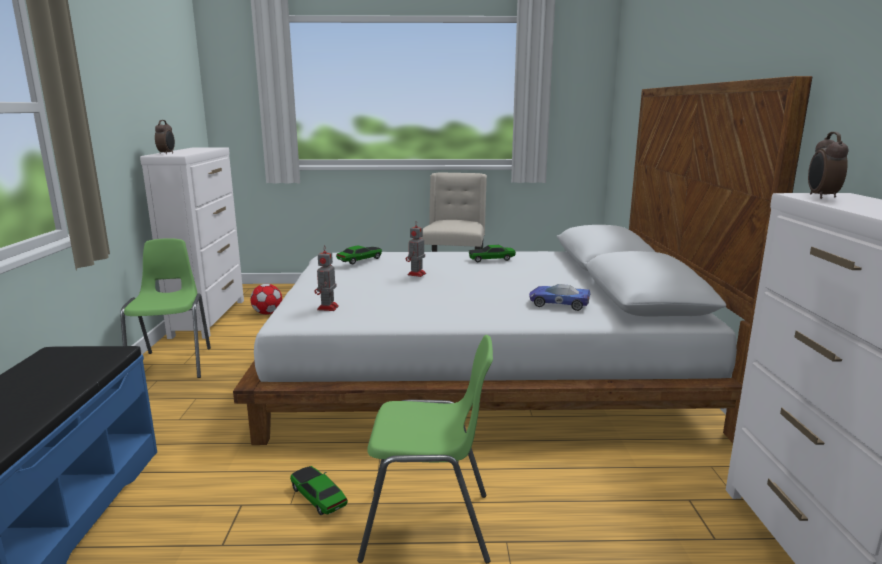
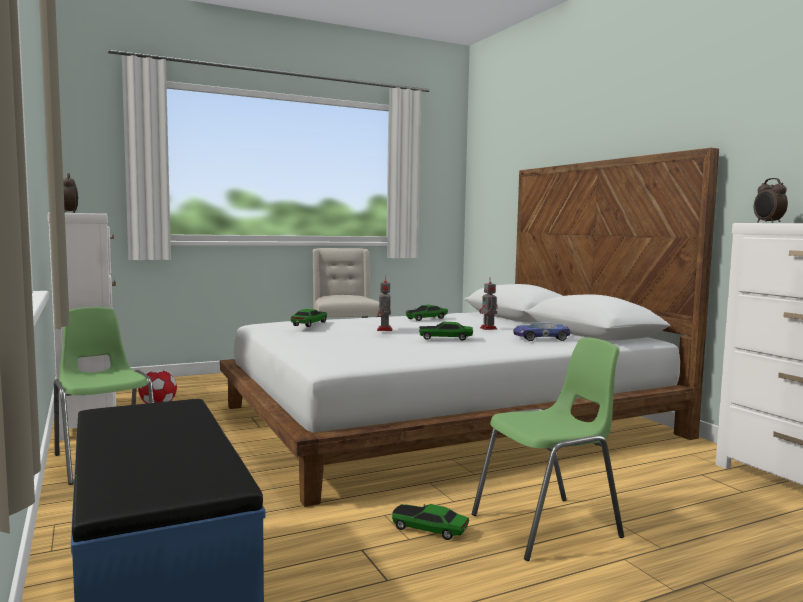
camera: 25 degrees left, 10 degrees down
(327, 308) = (352, 355): toy robot -> toy robot (488, 328)
(455, 293) = (445, 338): none -> toy car

